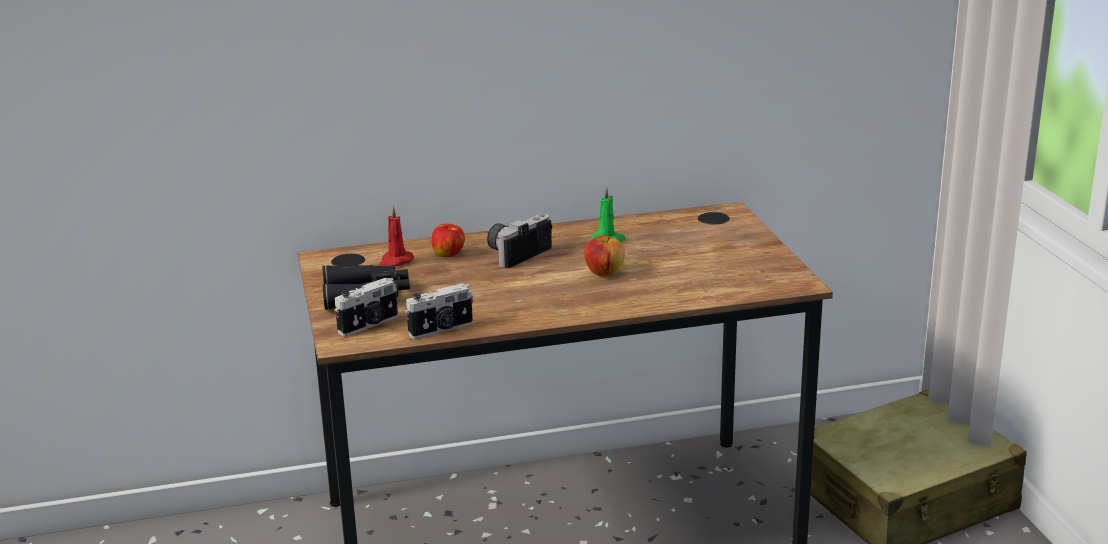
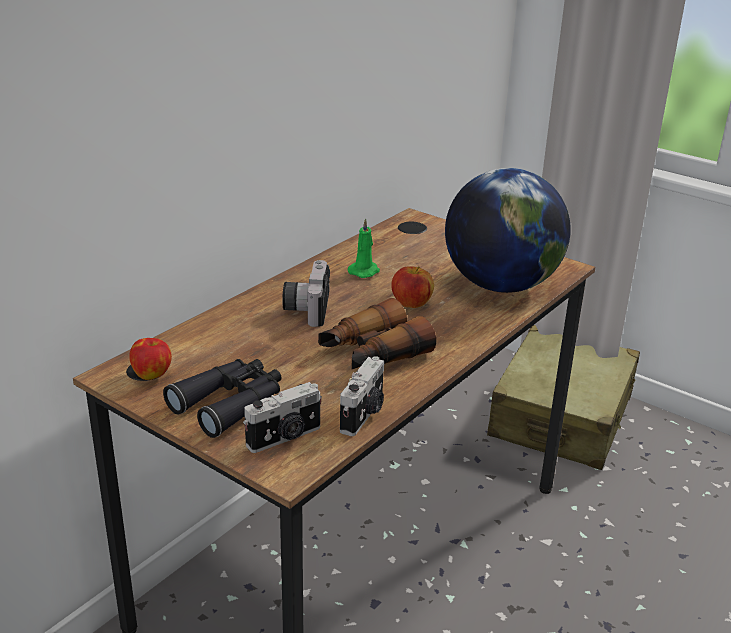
camera: 40 degrees left, 5 degrees up
(369, 325) = (285, 437): camera -> camera turned 45 degrees clockwise
(395, 261) = (201, 354): red candle -> none
(449, 255) = (245, 330): apple -> apple (152, 374)
(513, 296) = (372, 353): none -> binoculars
(708, 281) = (500, 285): none -> globe

